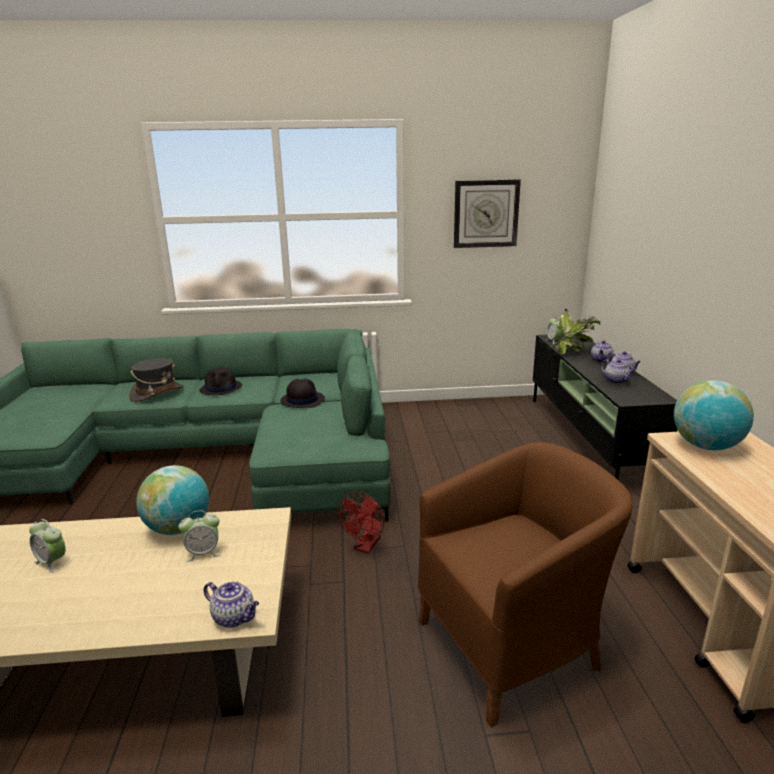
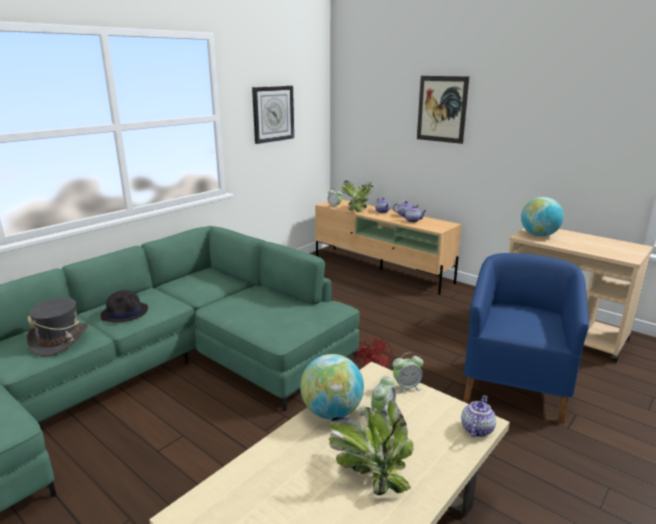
camera: 45 degrees left, 0 degrees up
(52, 562) = (292, 489): alarm clock -> alarm clock (406, 387)
(104, 587) = (370, 472): none -> potted plant
(235, 617) = (476, 429): teapot -> teapot turned 45 degrees counterclockwise
(302, 400) = (223, 296): black hat -> none
(512, 645) = (514, 385): brown armchair -> blue armchair
(587, 440) = (381, 269): black tv stand -> beige tv stand
(687, 219) = (442, 109): none -> picture

